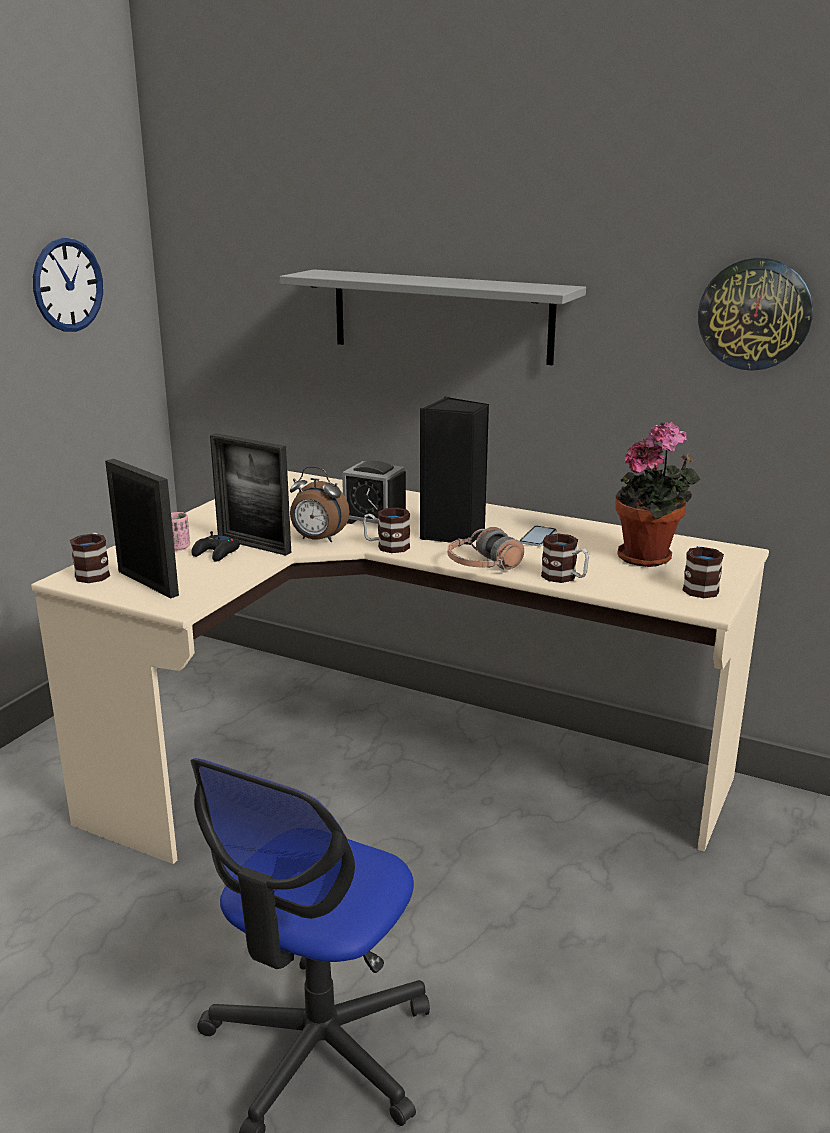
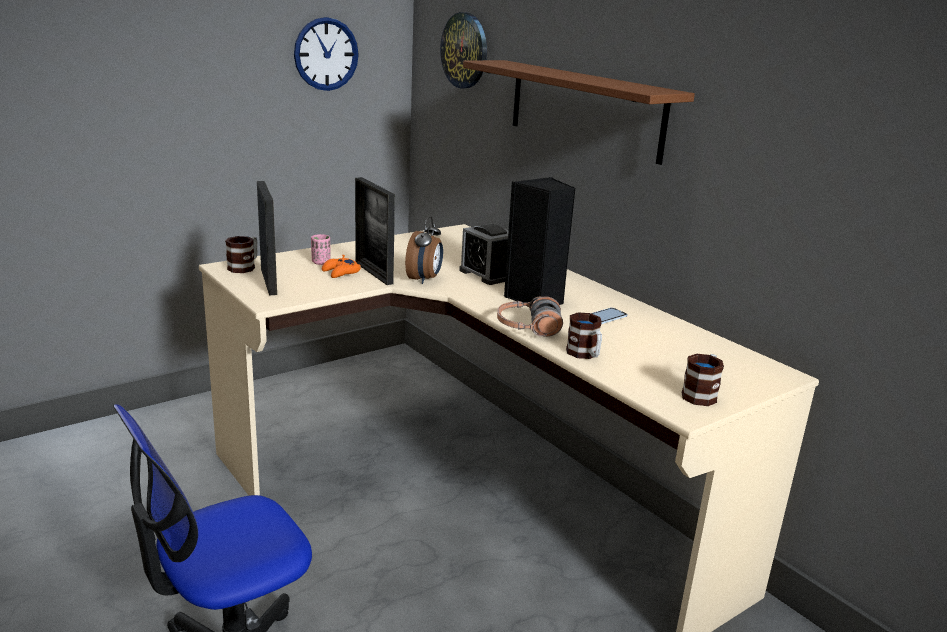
camera: 25 degrees right, 0 degrees up
(216, 553) = (340, 272): black game controller -> orange game controller
(318, 540) = (425, 279): alarm clock -> alarm clock turned 120 degrees counterclockwise
(386, 546) = (470, 296): mug -> none
(441, 316) = (584, 109): grey shelf -> brown shelf
(649, 558) = (686, 358): potted plant -> none
(755, 314) = (837, 136): wall clock -> wall clock (465, 50)

